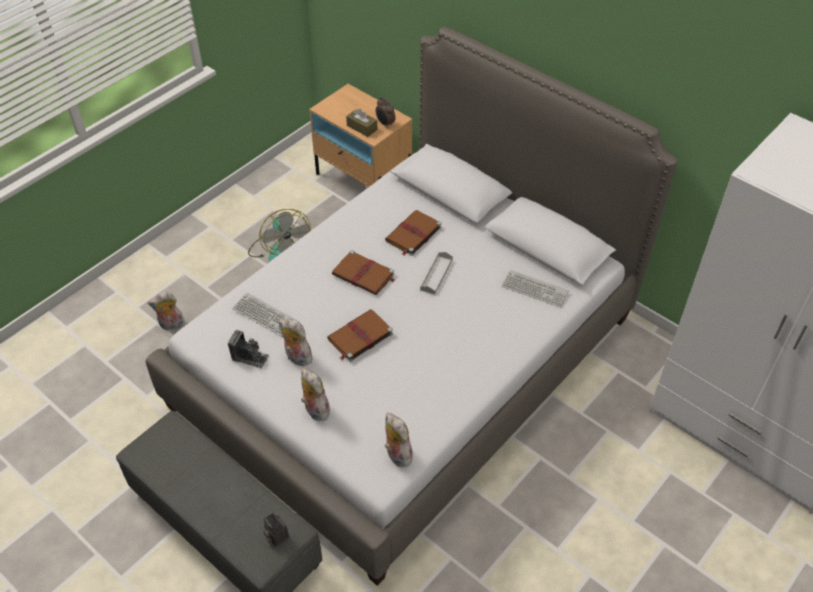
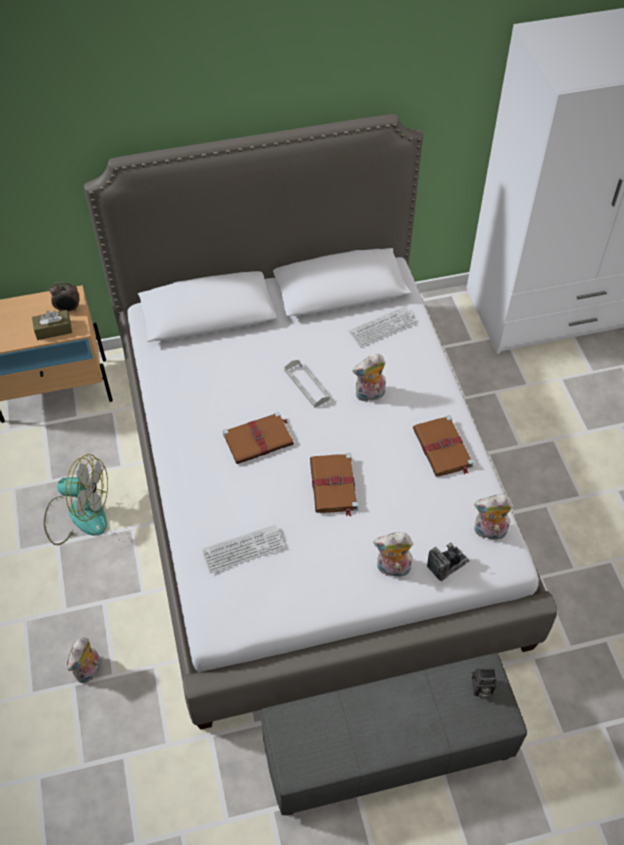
camera: 55 degrees left, 5 degrees up
(250, 357) = (286, 591): camera -> camera (447, 564)
(296, 357) = (317, 551): plush toy -> plush toy (369, 395)
(413, 234) = (240, 374): brown book -> brown book (443, 449)

